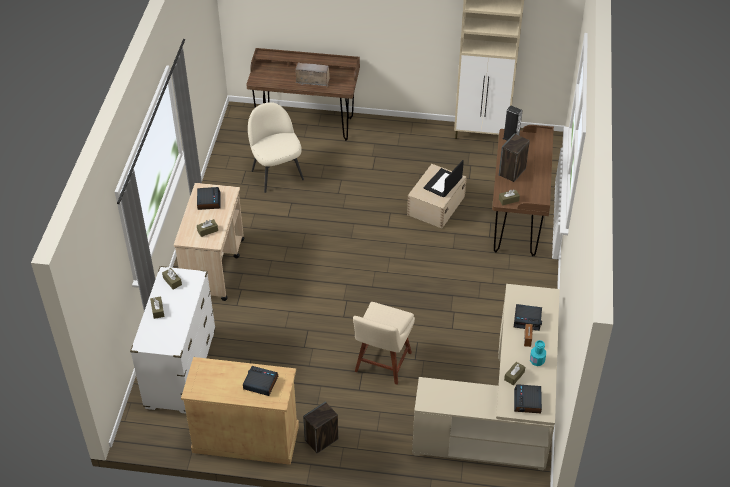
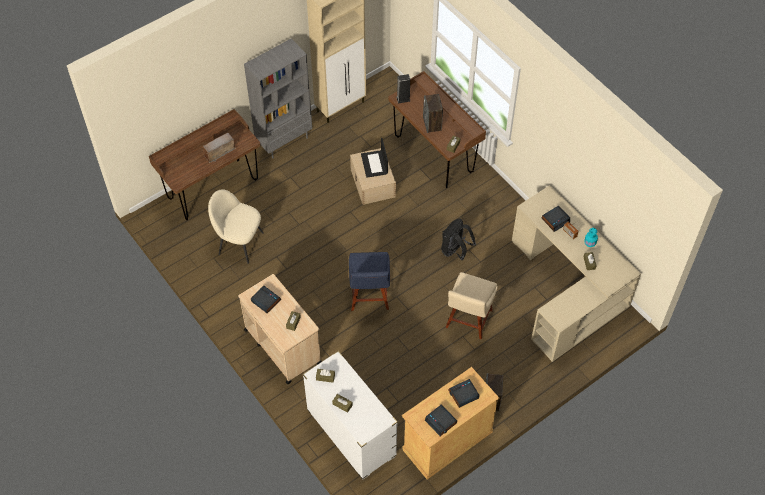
camera: 45 degrees left, 10 degrees up
(324, 284) = (369, 297): none -> blue chair
(382, 364) = (468, 321): beige chair -> beige chair turned 45 degrees clockwise
(403, 128) = (284, 141): none -> grey bookcase
(440, 304) = (455, 251): none -> black backpack
(527, 402) = (614, 273): alarm clock -> alarm clock (441, 422)

